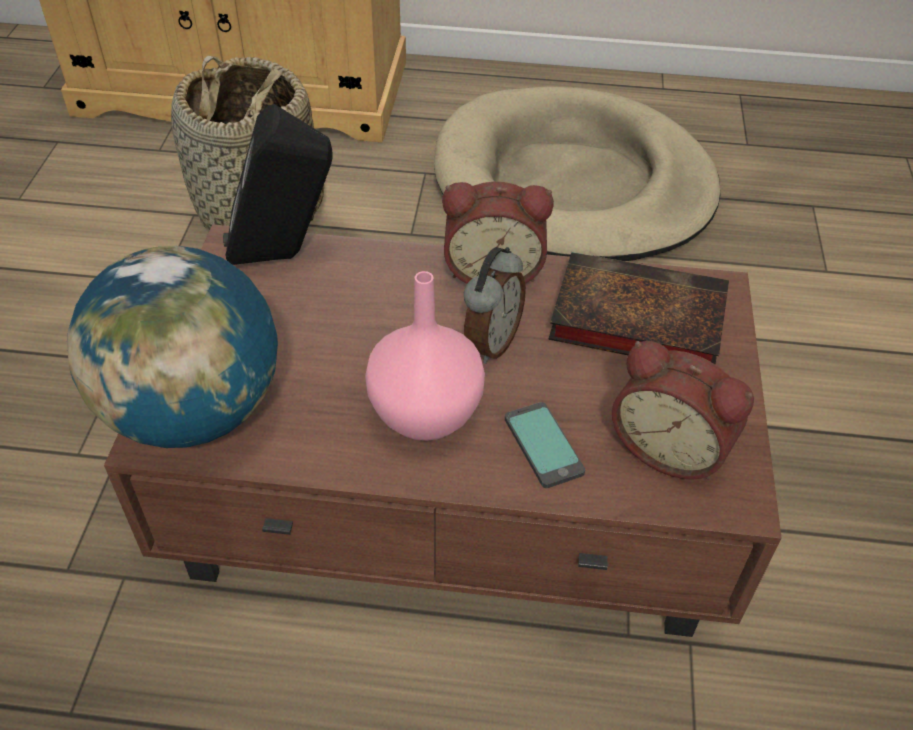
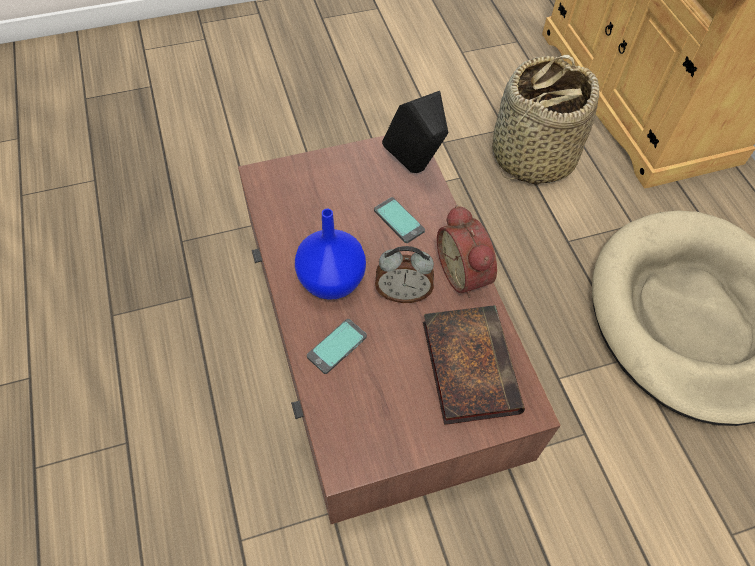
camera: 65 degrees right, 10 degrees up
(194, 411) = (285, 183): globe -> none
(364, 303) = (399, 220): none -> phone
(423, 416) = (330, 281): pink vase -> blue vase
(671, 447) = (368, 415): alarm clock -> none

